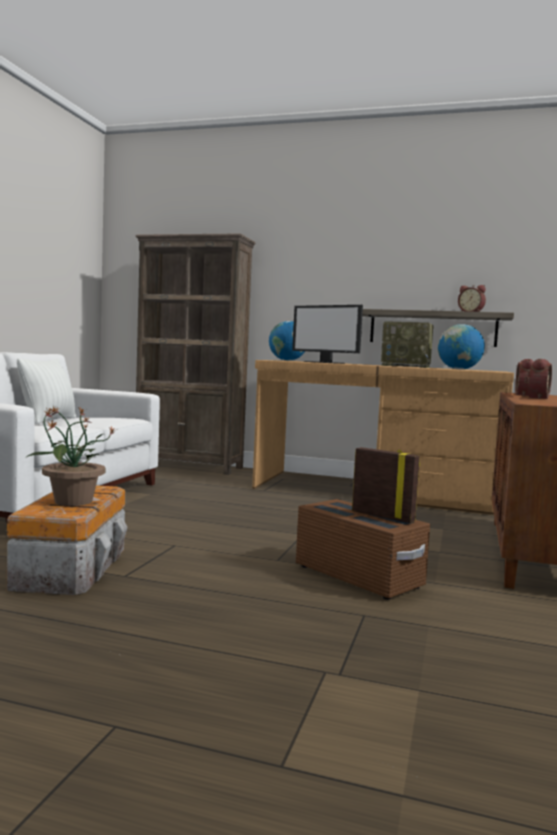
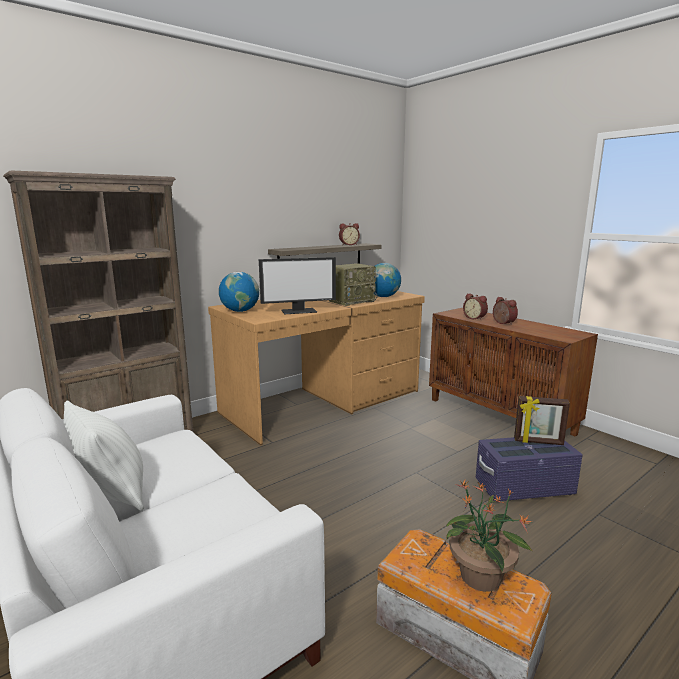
camera: 55 degrees left, 10 degrees up
(358, 576) = (523, 487): brown storage box -> purple storage box
(383, 516) = (538, 442): picture frame -> picture frame turned 150 degrees counterclockwise

